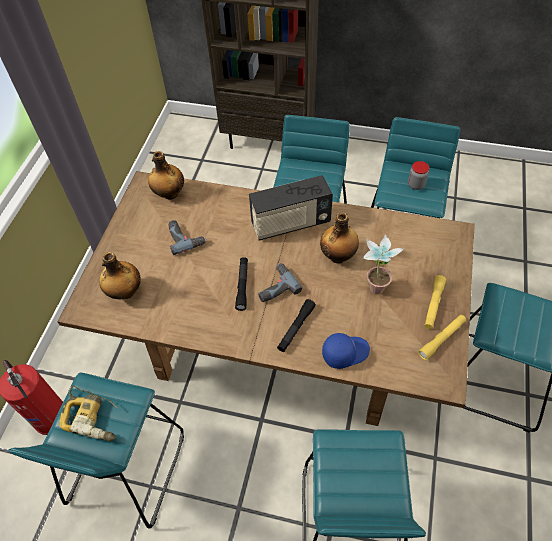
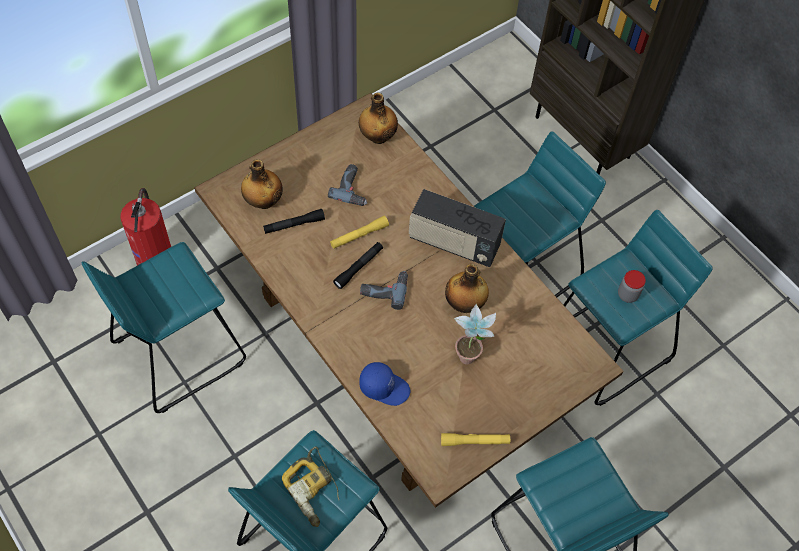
camera: 35 degrees right, 5 degrees up
(93, 417) = (163, 285): power drill -> power drill (314, 490)
(296, 328) = (366, 336): black flashlight -> black flashlight (294, 225)
(433, 305) = (500, 409): yellow flashlight -> yellow flashlight (359, 235)

